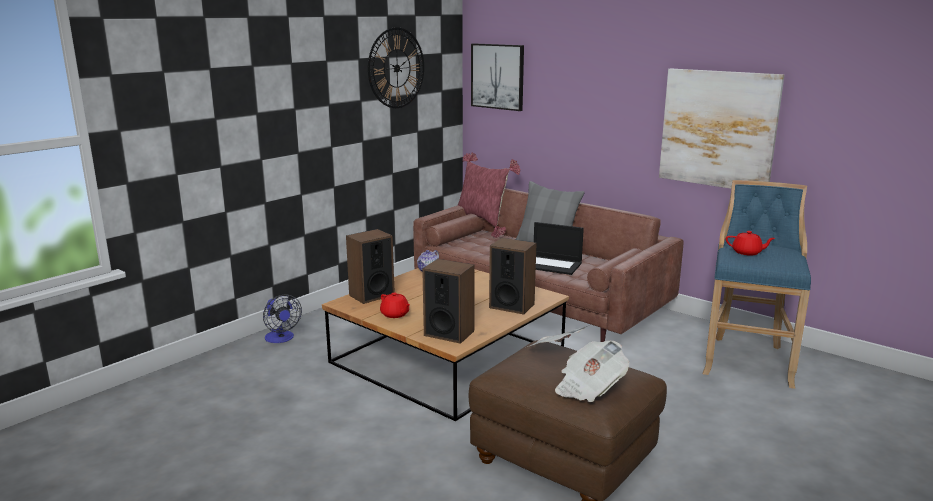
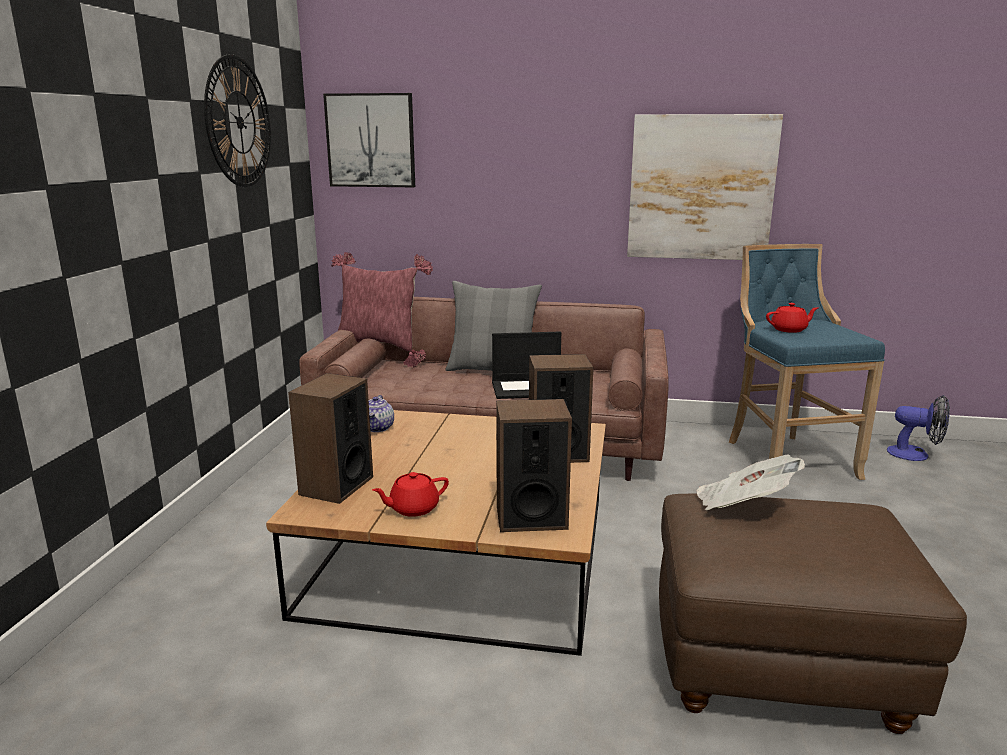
camera: 30 degrees left, 0 degrees up
(281, 339) = (155, 602): fan -> fan (915, 454)
(395, 314) = (413, 508): red teapot -> red teapot turned 135 degrees clockwise
(589, 388) = (864, 548): newspaper -> none

